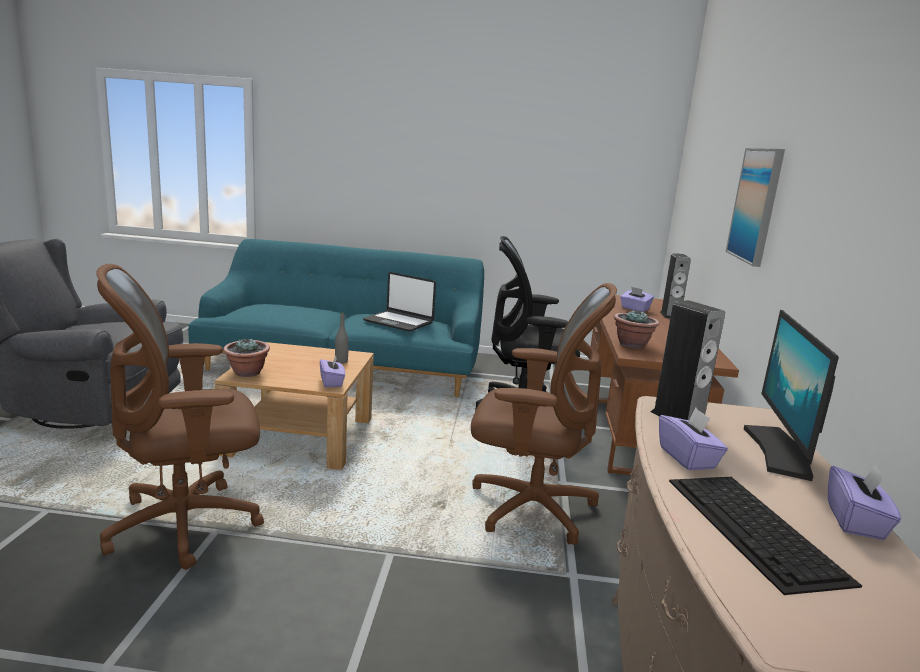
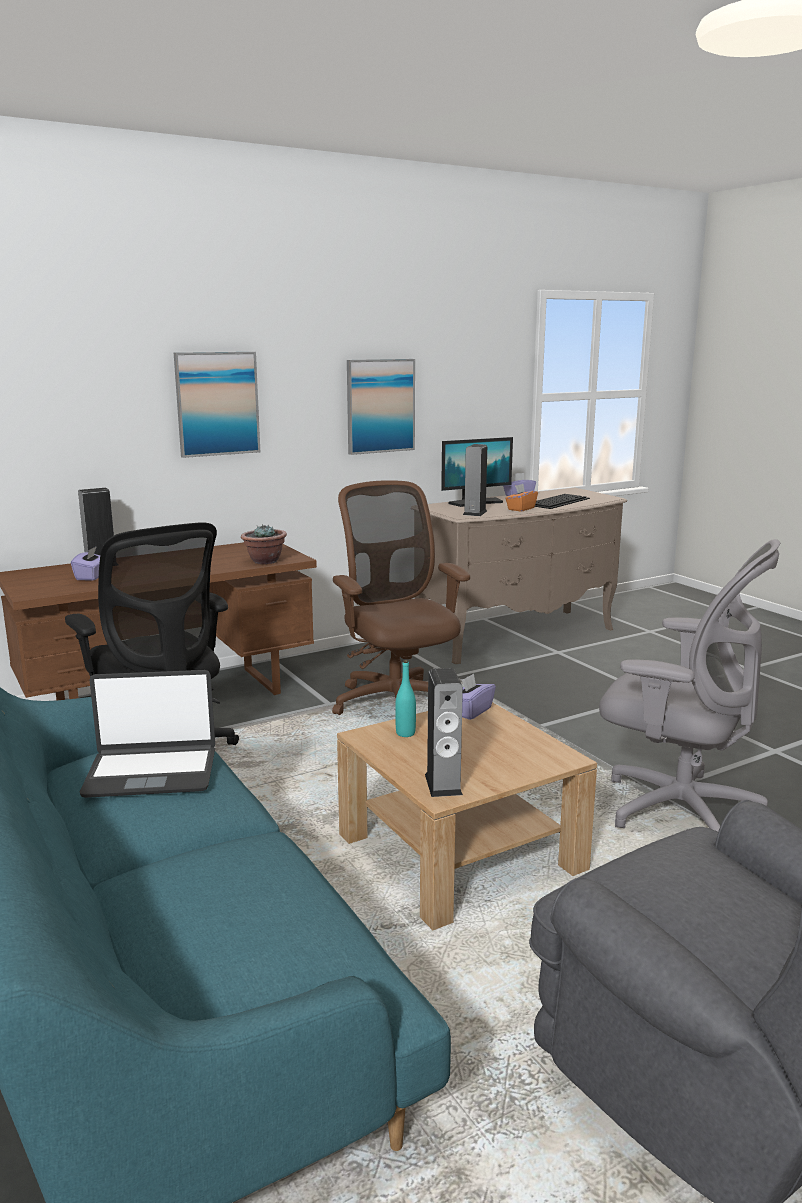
camera: 125 degrees left, 0 degrees up
(192, 521) = (670, 809): brown office chair -> grey office chair
(247, 373) = (545, 758): potted plant -> none
(279, 350) = (443, 784): none -> speaker
(341, 361) = (405, 733): grey bottle -> turquoise bottle
(399, 322) = (151, 772): laptop -> laptop turned 90 degrees clockwise
(687, 458) = (520, 509): purple tissue box -> orange tissue box
(850, 246) = (380, 406): none -> picture

